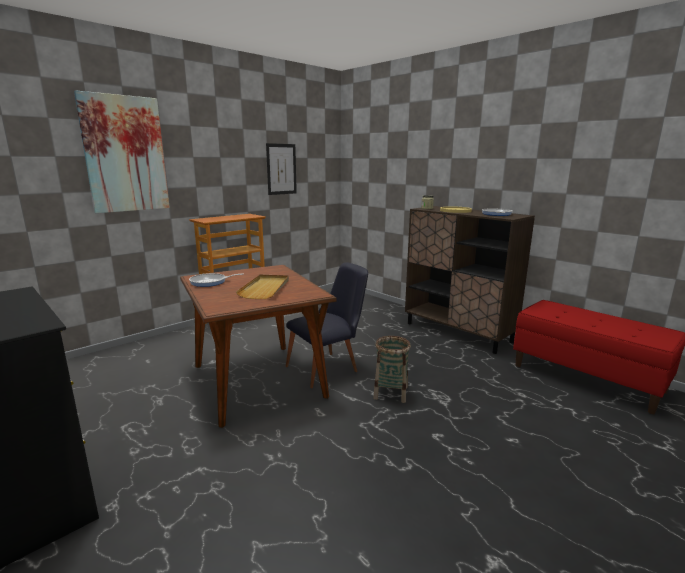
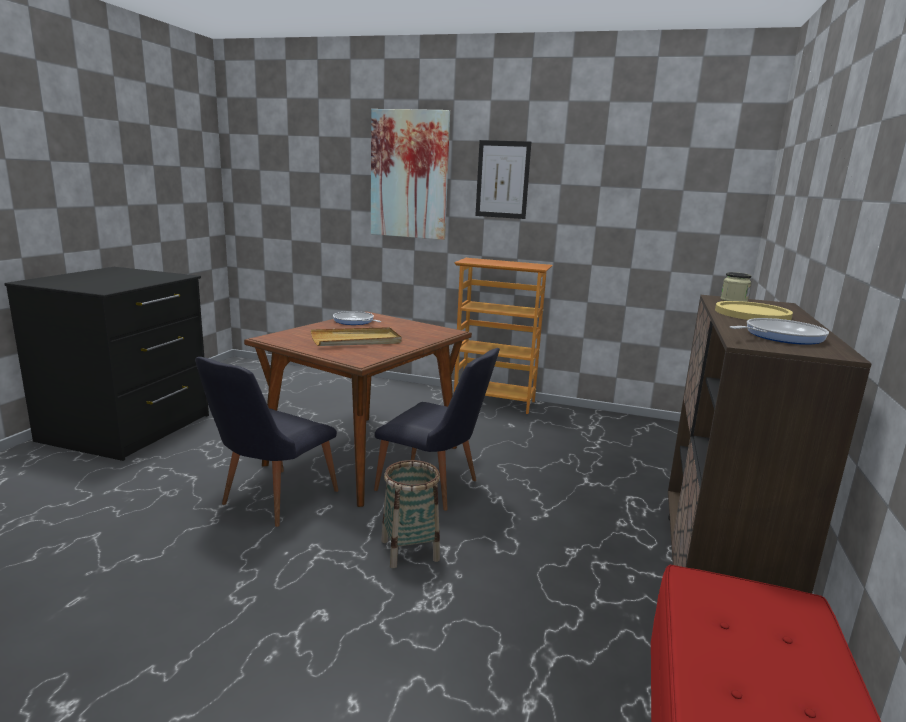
camera: 60 degrees right, 0 degrees up
(281, 169) = (622, 205): picture -> picture (502, 179)
(286, 432) = (270, 501): none -> black chair

